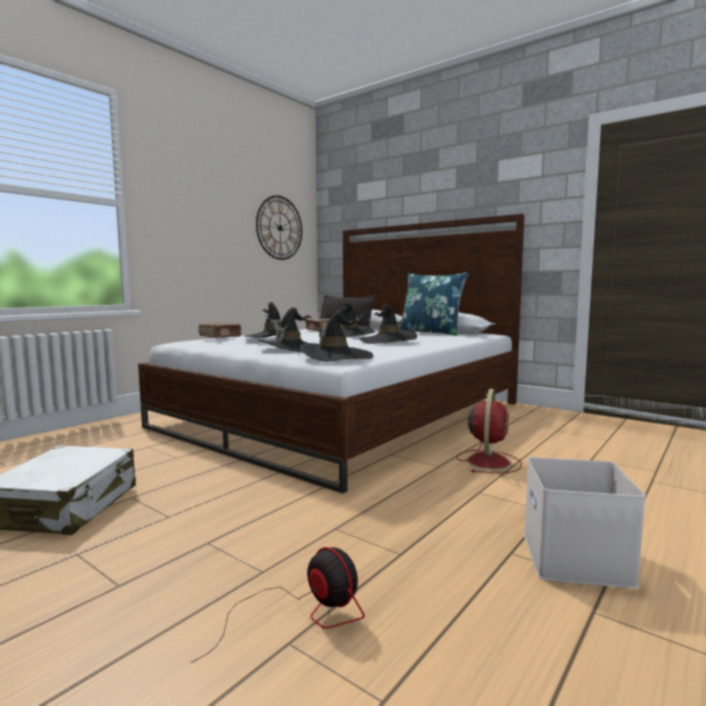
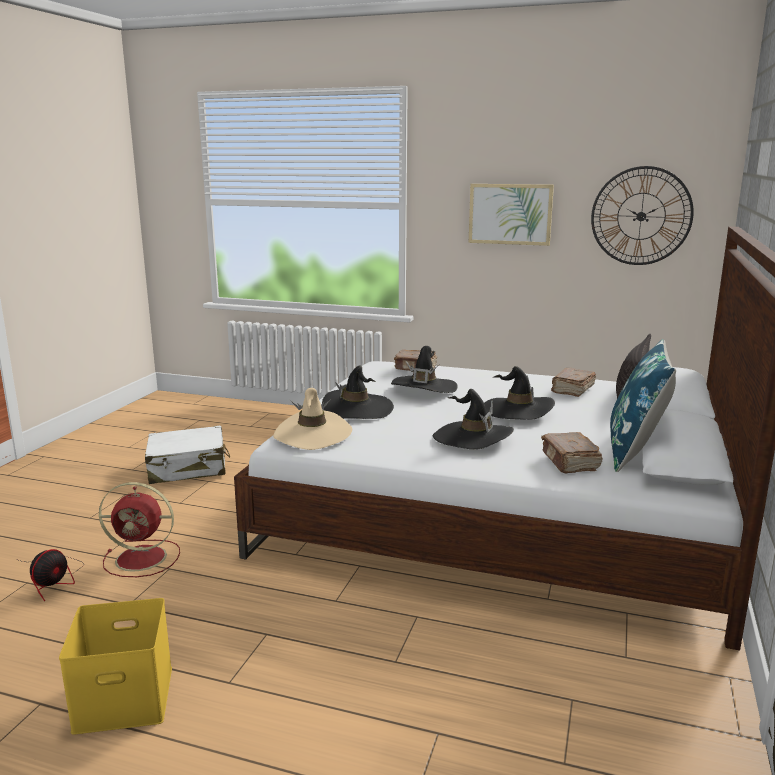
camera: 70 degrees right, 10 degrees up
(208, 219) = (510, 214): none -> picture
(336, 357) = (312, 435): black hat -> beige hat
(440, 337) = (570, 462): none -> brown book
(488, 461) = (371, 635): red fan -> red fan (143, 558)
(578, 559) = (122, 700): white storage box -> yellow storage box

